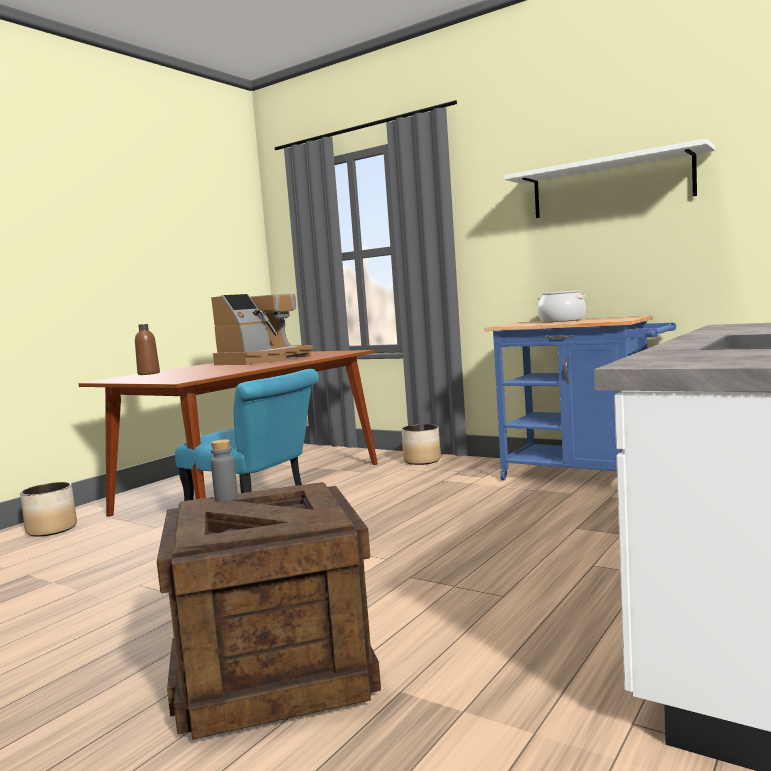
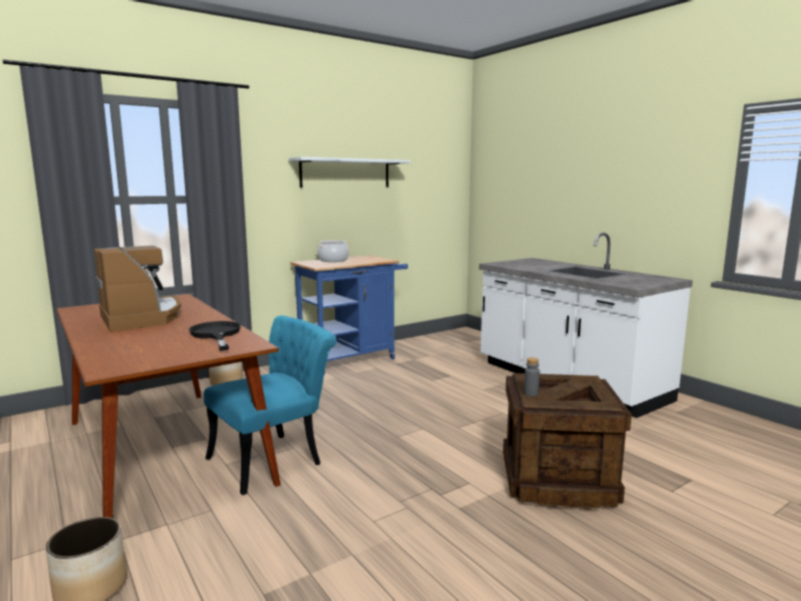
camera: 70 degrees left, 5 degrees up
(148, 373) = (104, 353): brown bottle -> none
(213, 373) = (216, 335): none -> black frying pan

